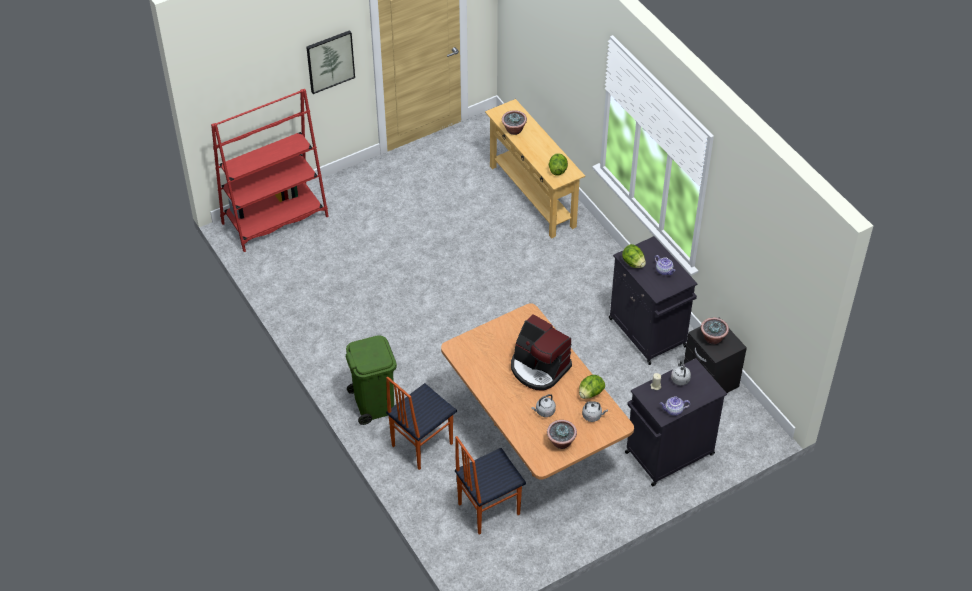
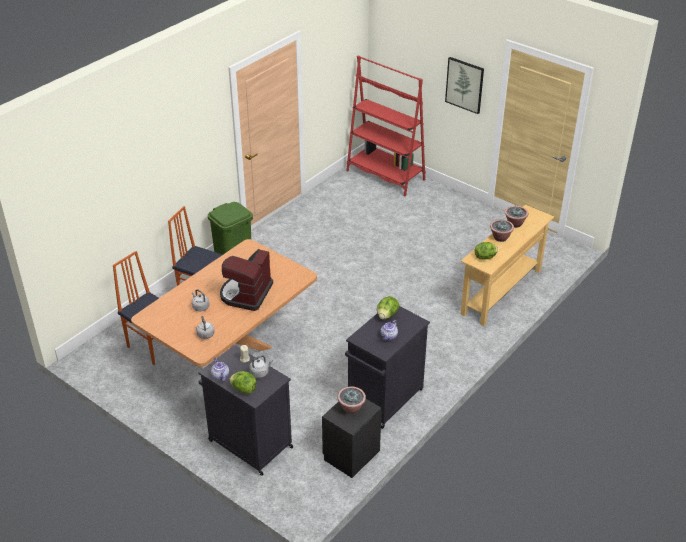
camera: 70 degrees right, 10 degrees down
(561, 442) = (170, 323): potted plant -> potted plant (500, 238)
(590, 393) = (230, 329): lettuce -> lettuce (243, 389)

